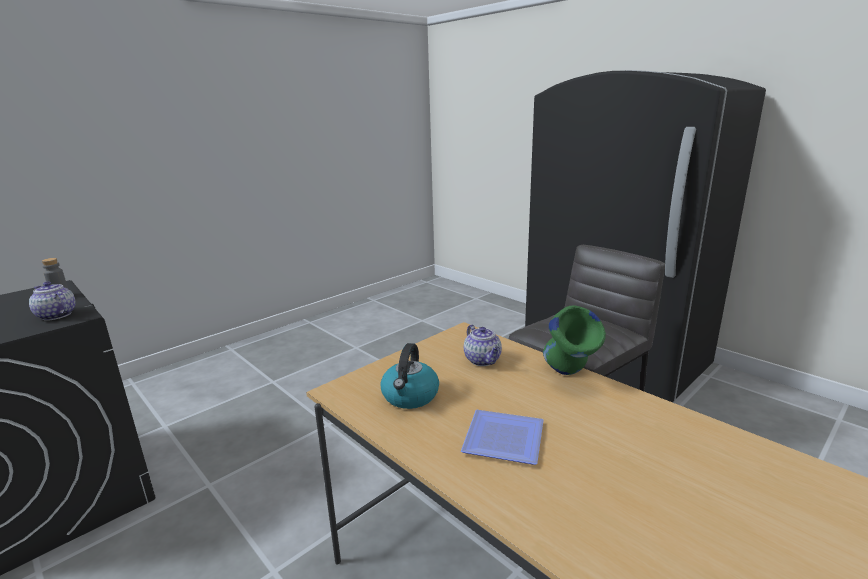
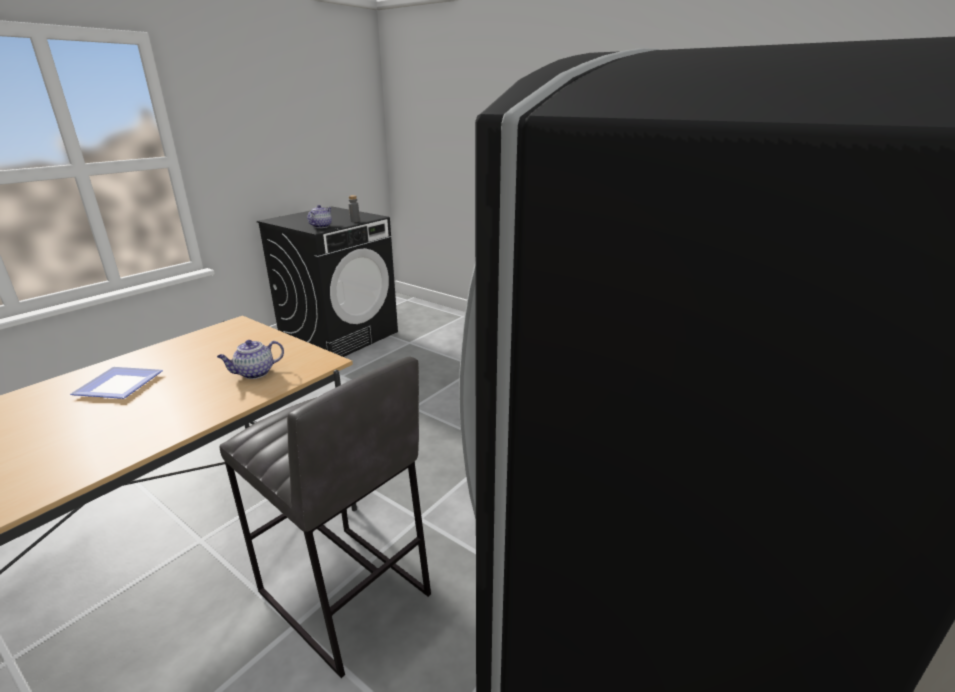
camera: 80 degrees right, 5 degrees up
(410, 396) = (210, 348): kettle -> none
(569, 377) = (192, 418): green vase -> none

